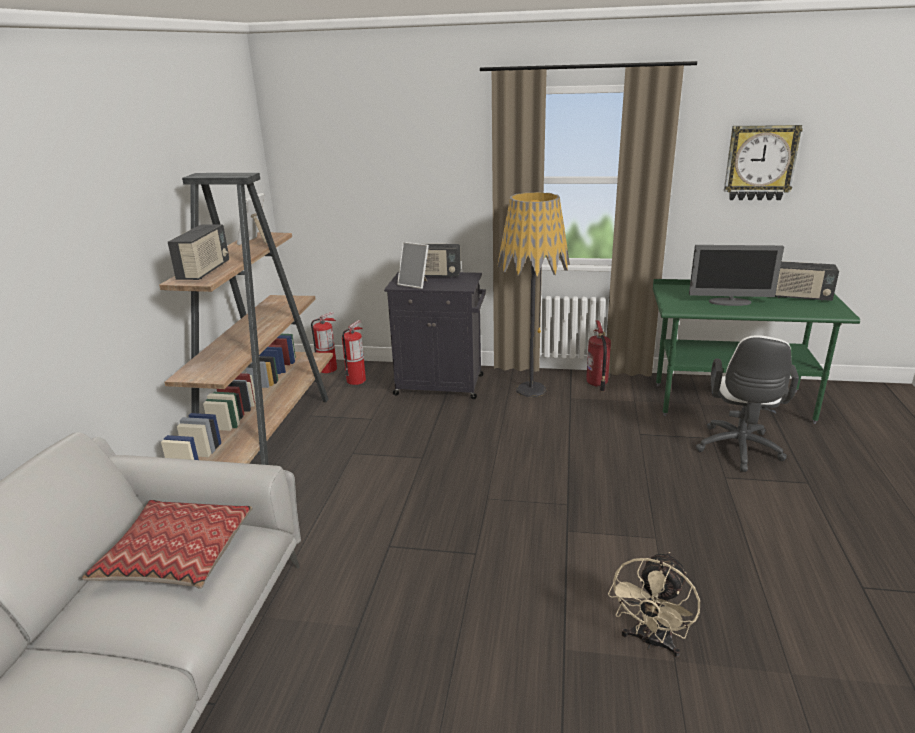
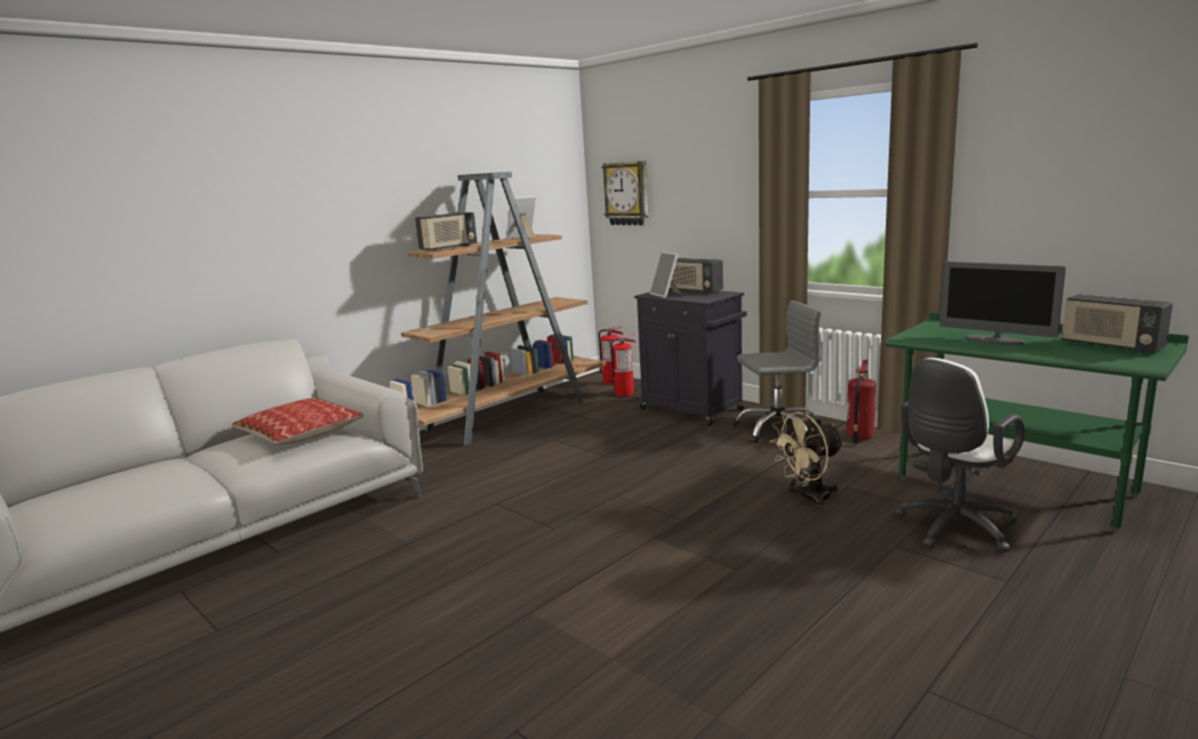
camera: 35 degrees right, 10 degrees down
(531, 390) = (777, 429): floor lamp -> grey office chair
(651, 642) = (611, 637): beige fan -> beige fan (808, 498)
(760, 163) = (1080, 166): wall clock -> wall clock (627, 193)

